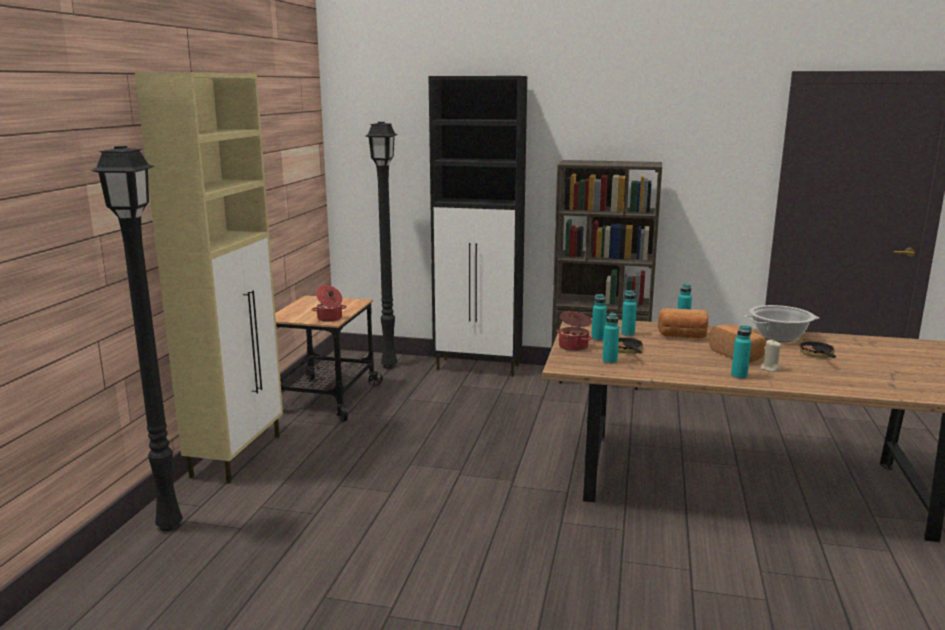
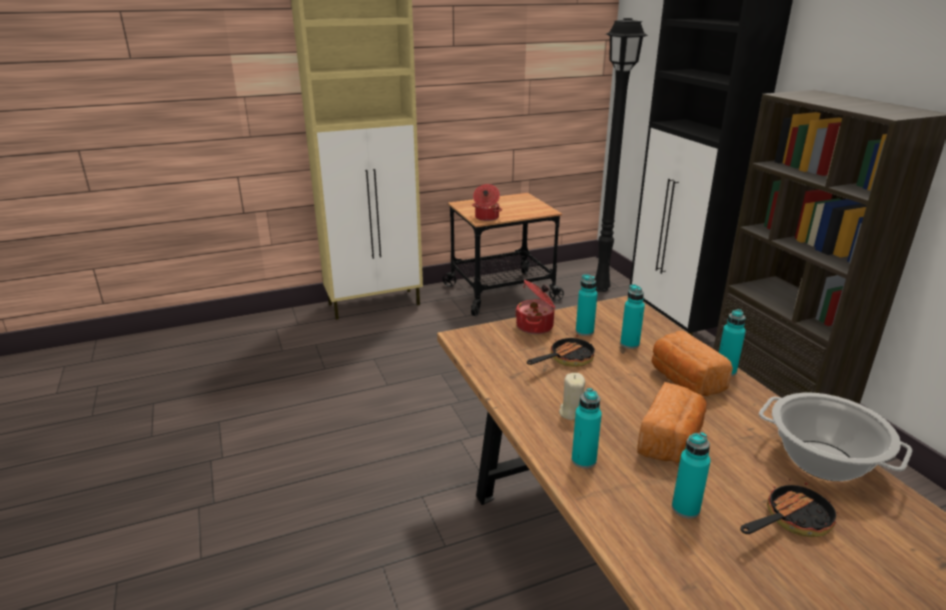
camera: 55 degrees right, 10 degrees up
(170, 526) = (265, 327): black floor lamp -> none
(609, 361) = (517, 358): turquoise bottle -> turquoise bottle (685, 508)
(770, 369) = (651, 482): beige candle -> beige candle (571, 412)

